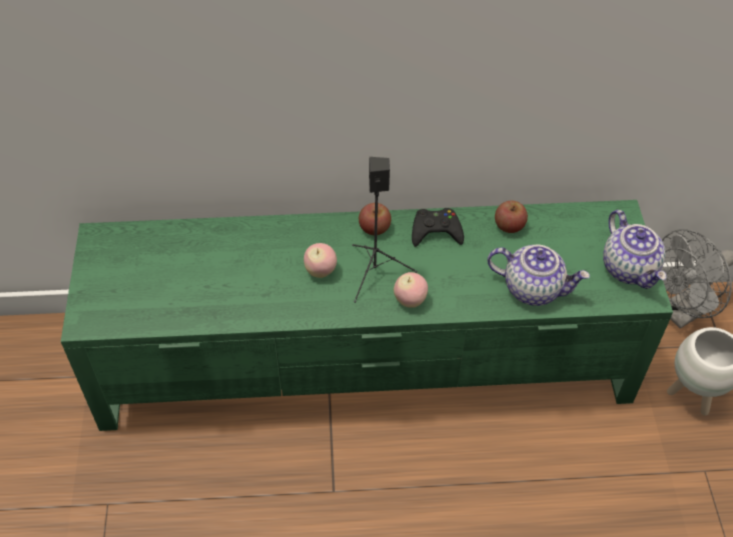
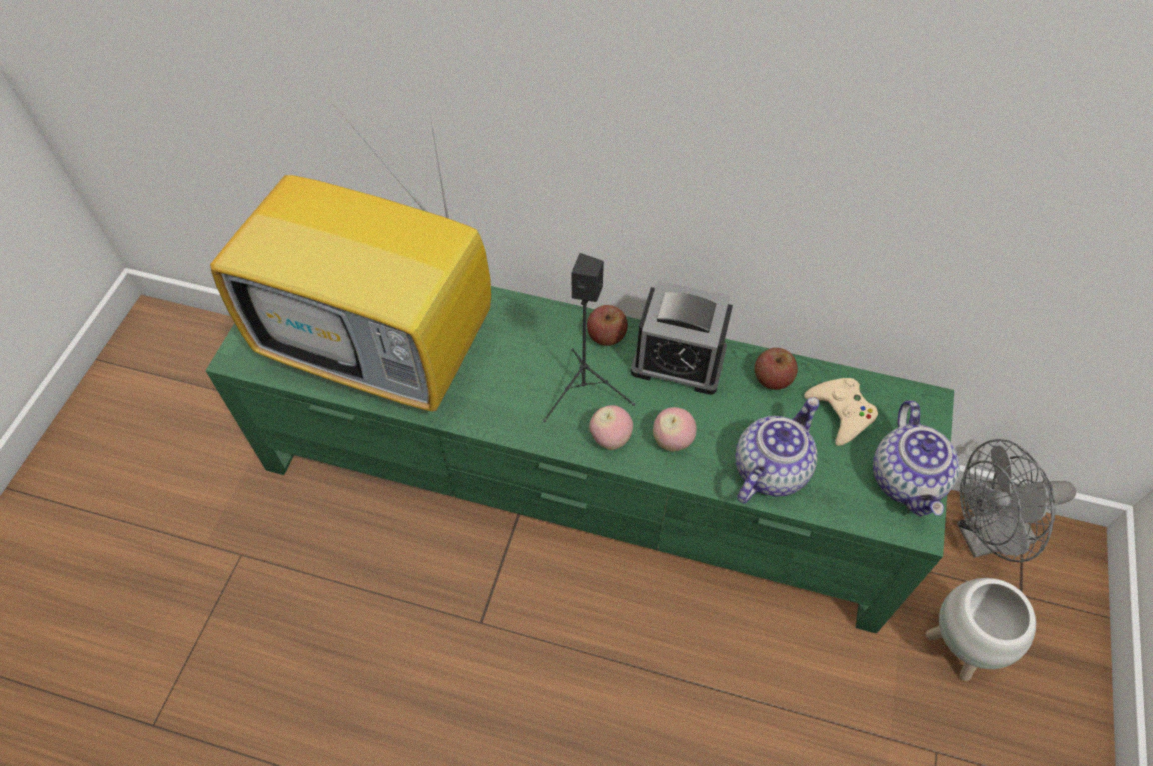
camera: 20 degrees right, 5 degrees up
(205, 285) = (385, 350): none -> television
(320, 271) = (521, 371): apple -> apple (672, 441)
(436, 231) = (678, 360): black game controller -> alarm clock
(533, 288) = (770, 468): teapot -> teapot turned 90 degrees counterclockwise
(566, 236) = (841, 413): none -> beige game controller

